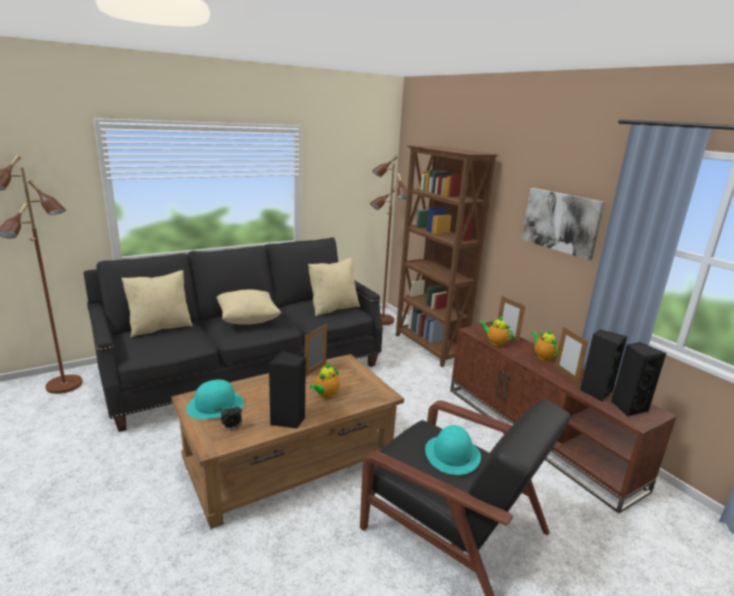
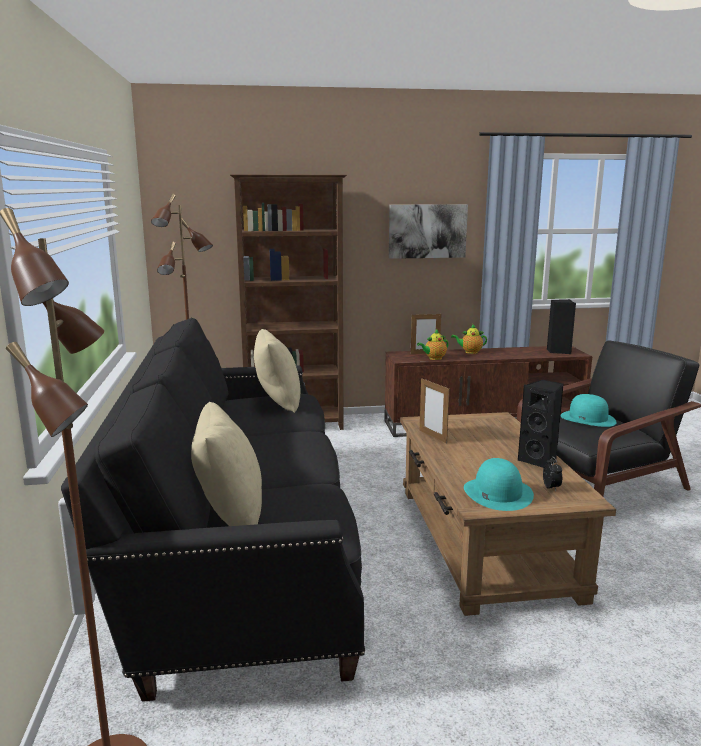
camera: 65 degrees left, 5 degrees down
(248, 320) = (268, 449): beige pillow -> none
(325, 395) = (491, 439): teapot -> none
(566, 375) = (504, 353): picture frame -> none
(595, 392) = (534, 353): black speaker -> none

